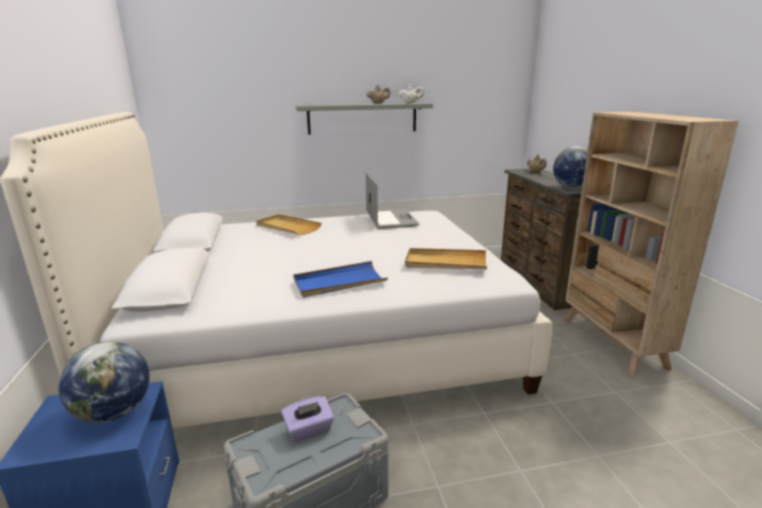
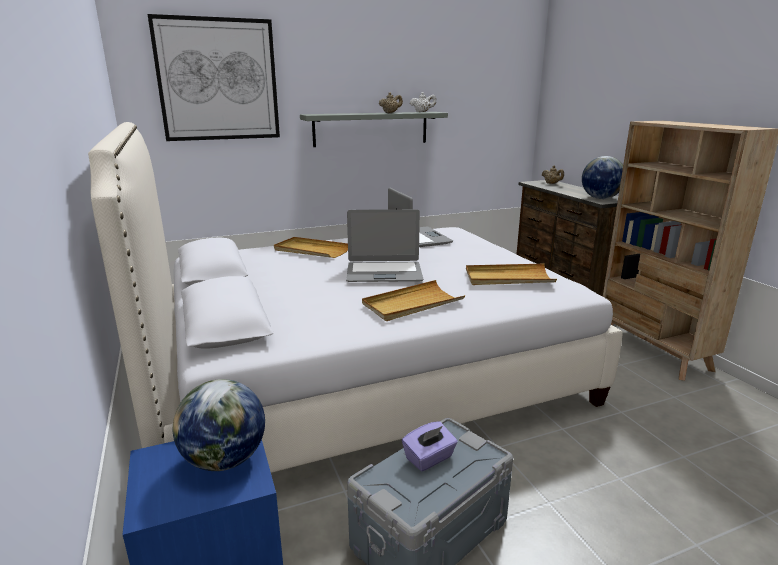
camera: 10 degrees left, 0 degrees up
(222, 75) = (218, 80): none -> picture
(335, 251) = (384, 273): none -> laptop
(339, 282) = (412, 304): blue tray -> beige tray

